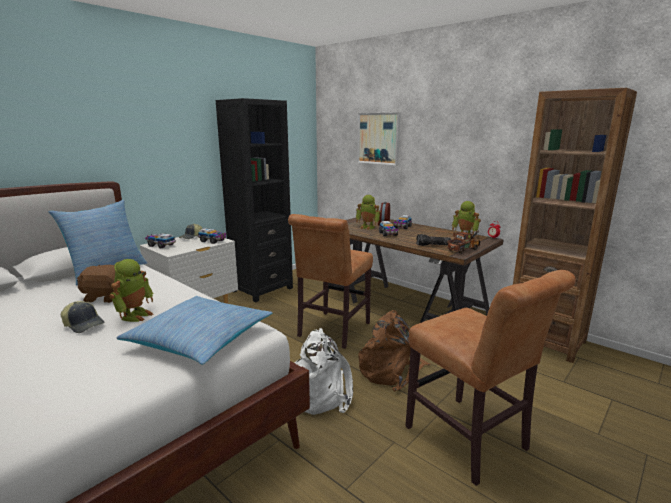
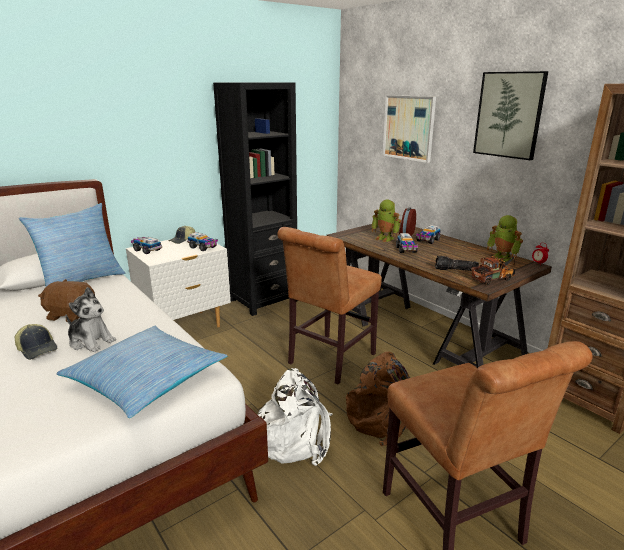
camera: 10 degrees right, 5 degrees up
(135, 315) = (91, 341): toy robot -> plush toy
(461, 123) = (509, 115): none -> picture

